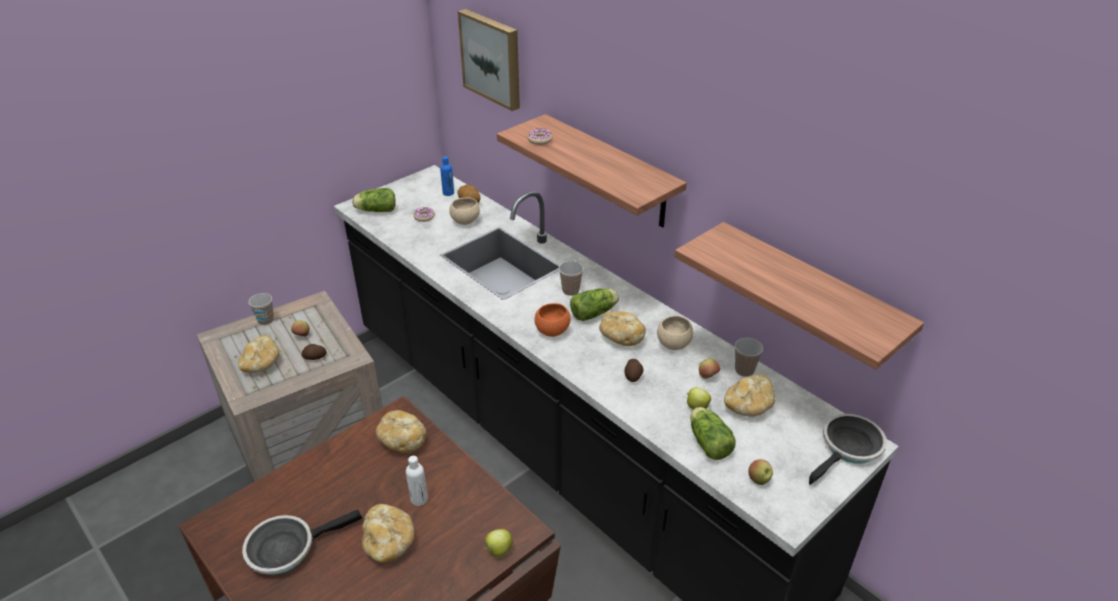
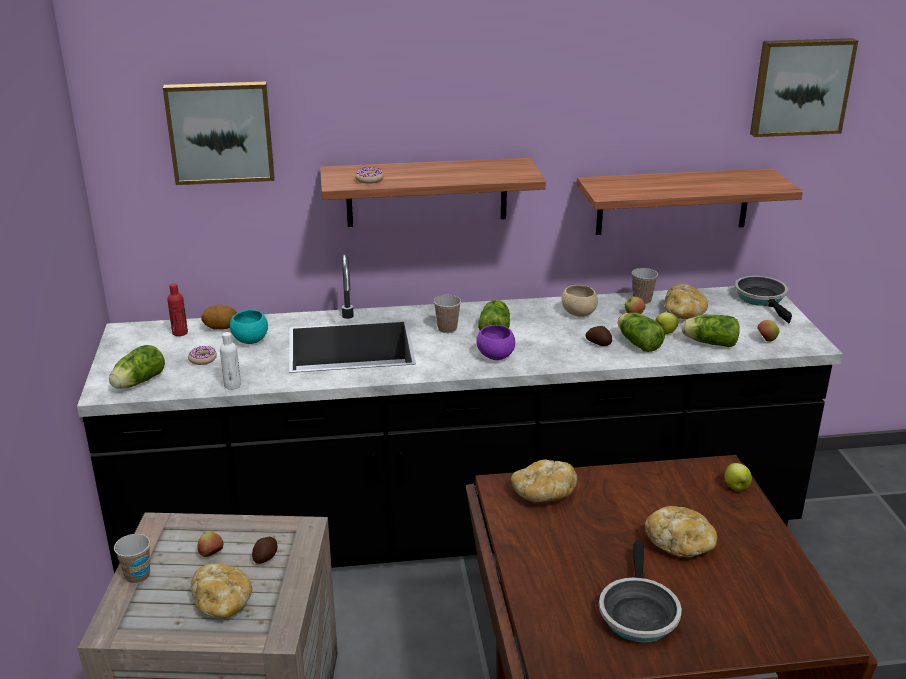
camera: 55 degrees left, 10 degrees down
(419, 499) = (636, 510): white bottle -> white bottle (232, 385)
(448, 193) = (180, 333): blue bottle -> red bottle
(465, 221) = (250, 340): beige bowl -> turquoise bowl
(552, 331) = (495, 356): orange bowl -> purple bowl
(621, 337) = (542, 330): bread -> none
(658, 397) = (637, 342): none -> lettuce
(974, 245) = (800, 86): none -> picture

